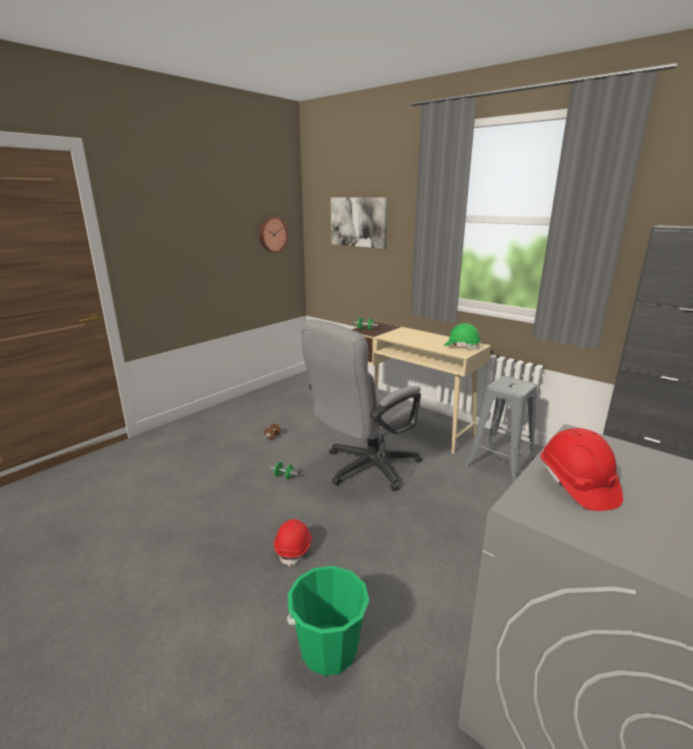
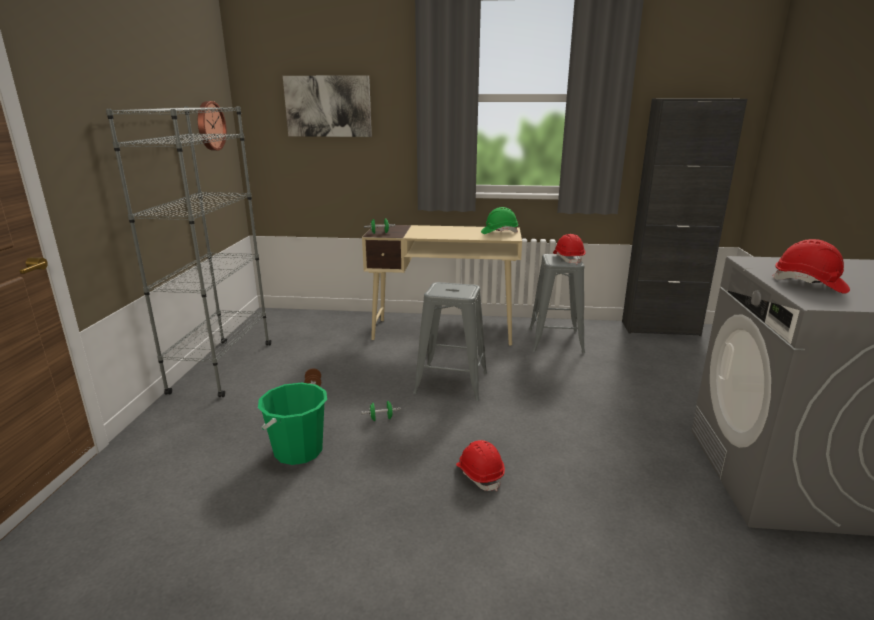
camera: 35 degrees left, 0 degrees up
(239, 406) = (222, 368): none -> grey bookcase
(329, 649) = (612, 532): green bucket -> green bucket (298, 451)
(364, 469) = (452, 383): grey office chair -> grey stool
(518, 385) = (568, 259): none -> red hard hat

